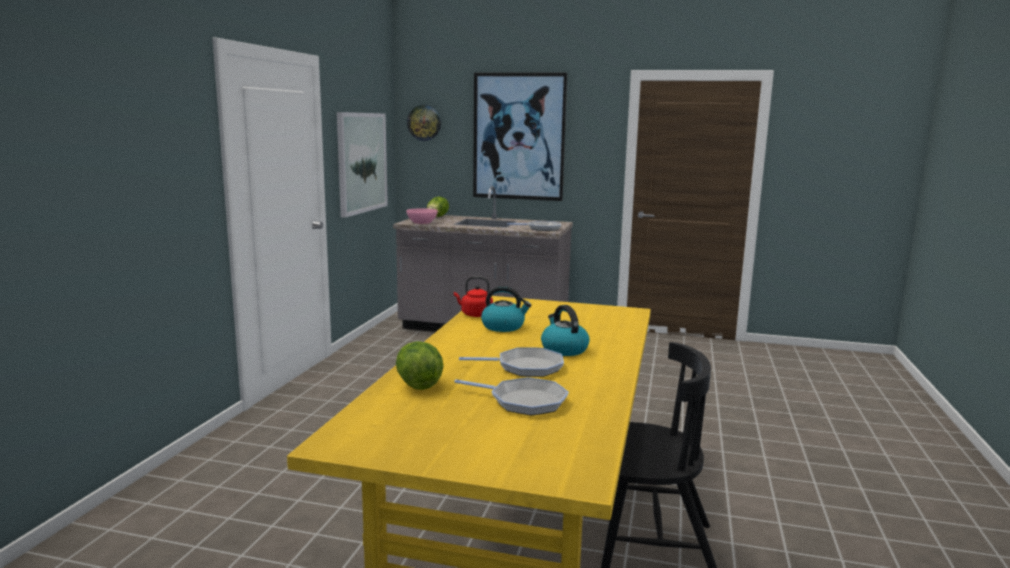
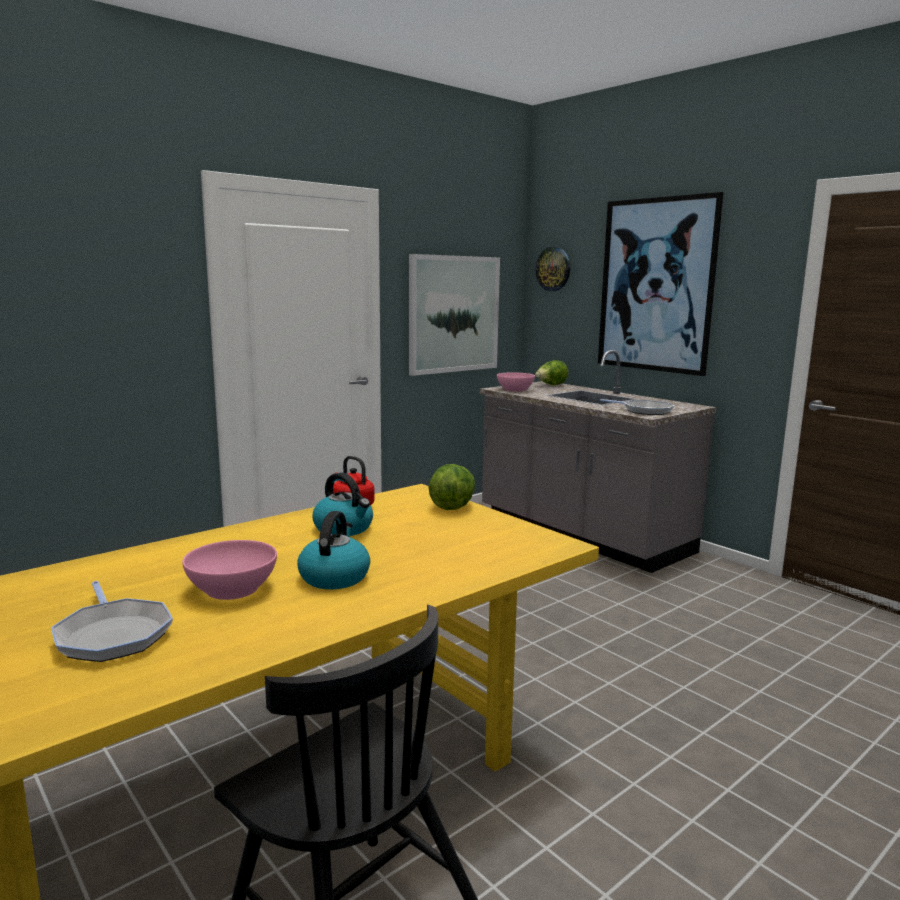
camera: 35 degrees right, 0 degrees up
(418, 384) = (85, 576): lettuce -> lettuce (452, 506)
(525, 367) = (232, 588): frying pan -> pink bowl

